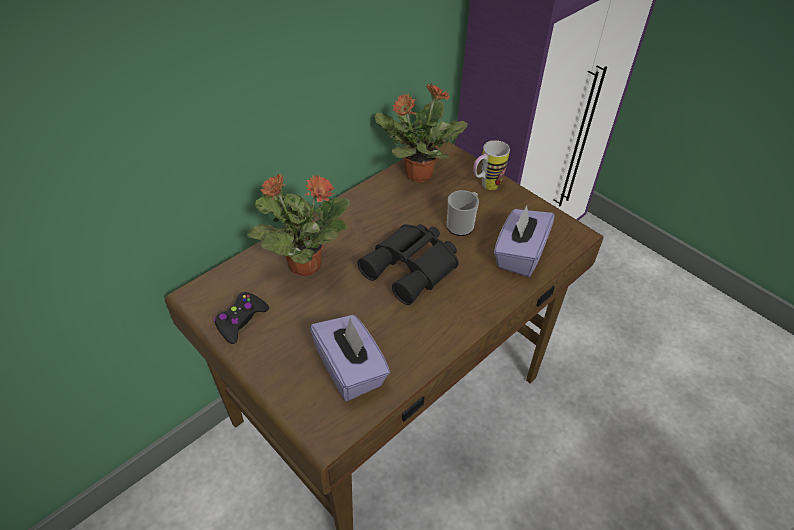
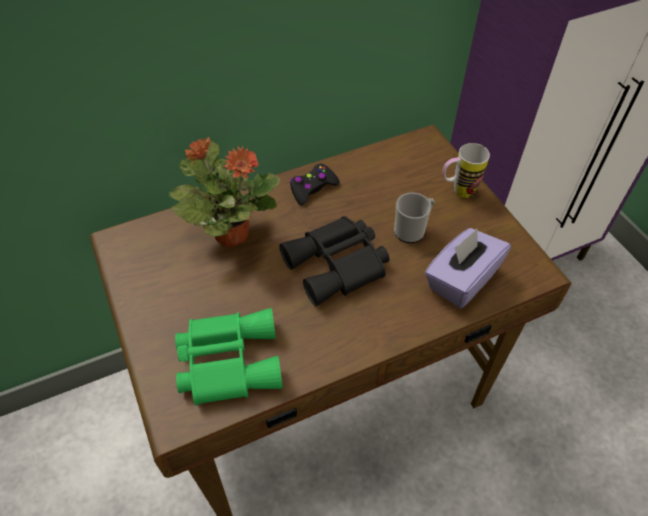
camera: 20 degrees right, 5 degrees up
(241, 321) = (146, 277): black game controller -> black game controller (312, 188)
(351, 370) = (228, 360): purple tissue box -> green binoculars
(417, 174) = (389, 161): potted plant -> none

